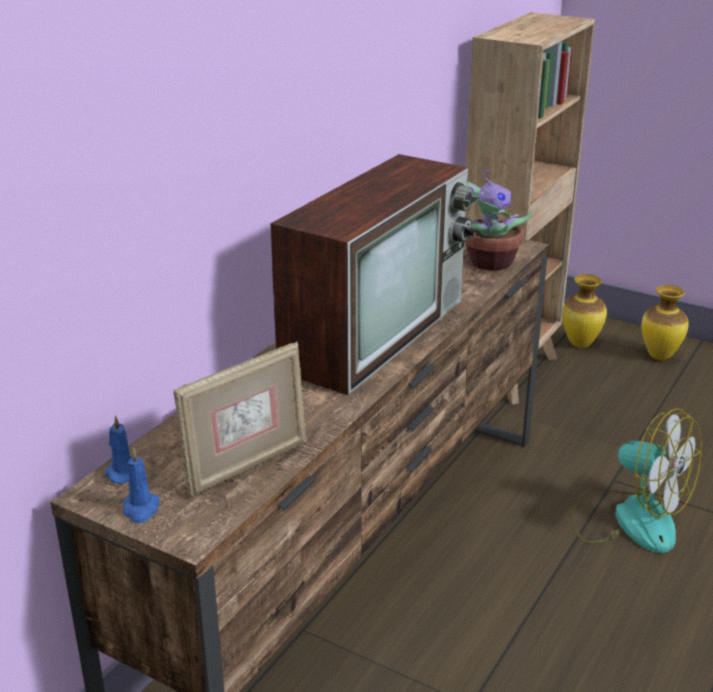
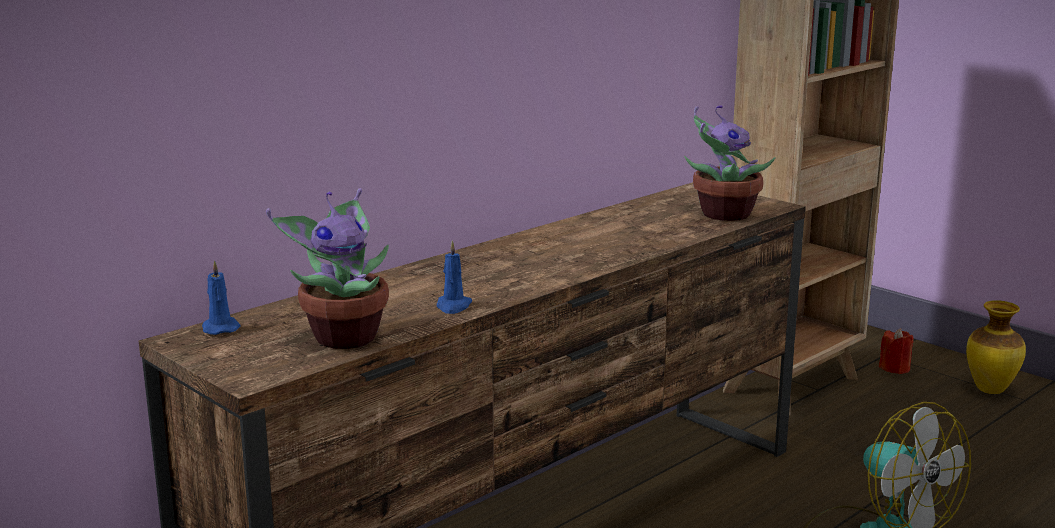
camera: 15 degrees right, 10 degrees down
(141, 509) = (217, 354): blue candle -> blue candle (453, 306)
(246, 466) = (343, 336): picture frame -> potted plant
(375, 332) = (555, 255): television -> none
(581, 344) = (895, 368): vase -> red candle

